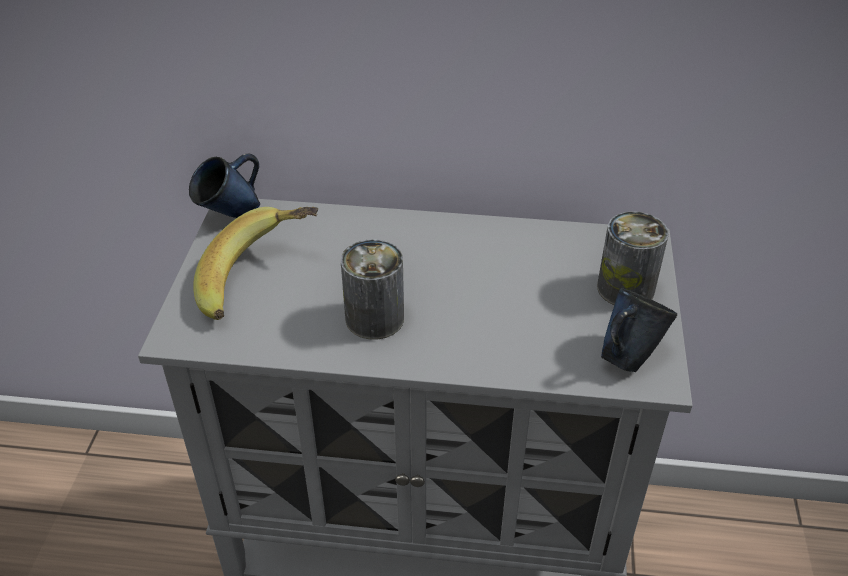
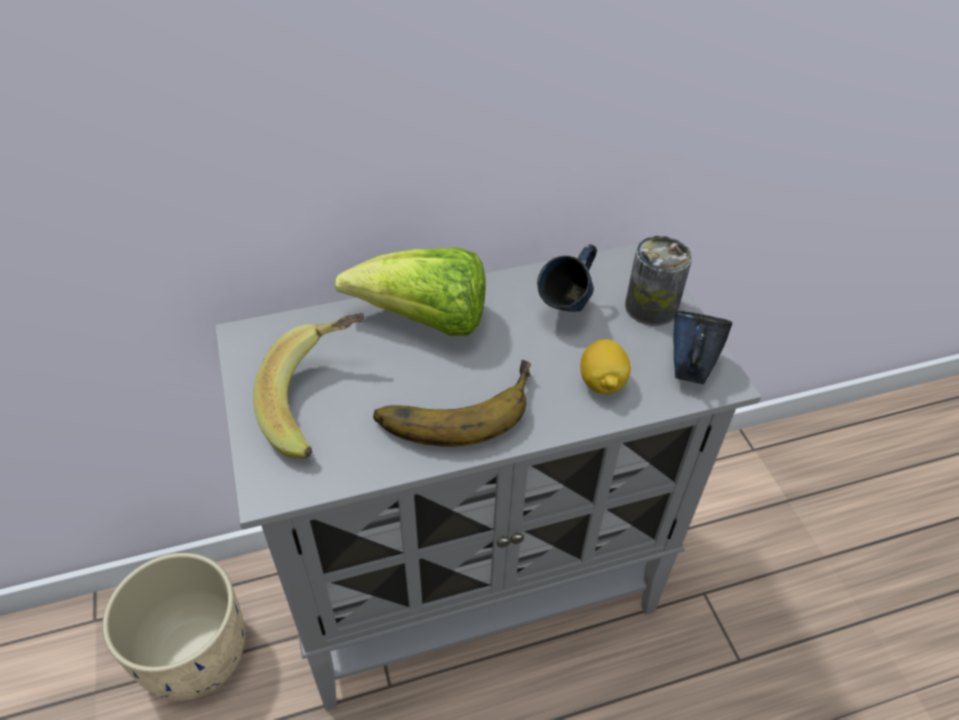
camera: 25 degrees left, 5 degrees up
(151, 512) = (196, 652): none -> beige planter
(232, 218) = (249, 345): blue mug -> blue mug (567, 313)
(374, 318) = (454, 405): can -> banana
(394, 241) = (425, 321): none -> lettuce
(528, 341) = (601, 382): none -> lemon

